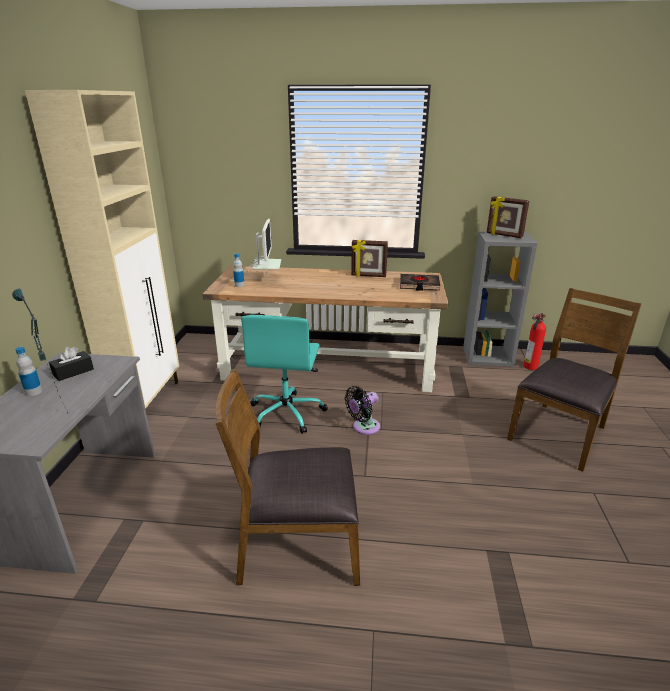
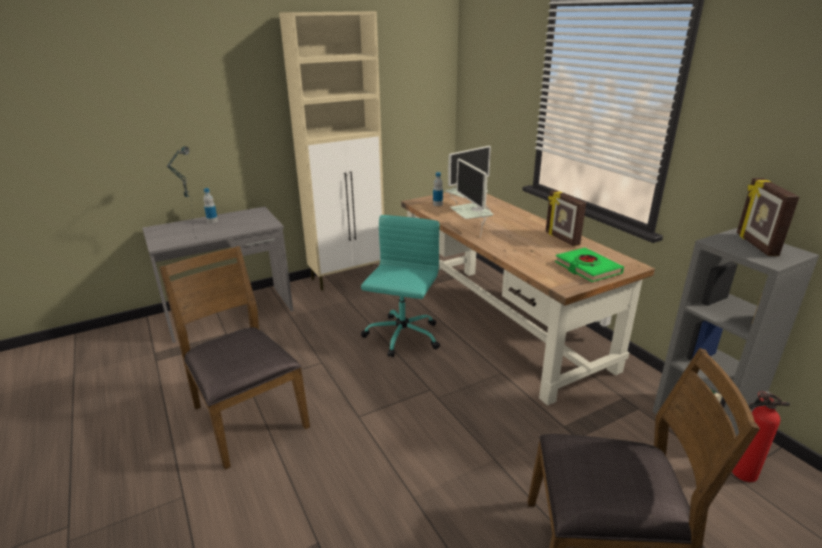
camera: 55 degrees right, 0 degrees up
(73, 372) = (244, 219): black tissue box -> none
(287, 412) = (402, 337): turquoise office chair -> turquoise office chair turned 135 degrees clockwise
(310, 291) = (472, 230): none -> monitor
(364, 427) = (428, 386): black fan -> none
(419, 285) = (587, 268): black book -> green book

